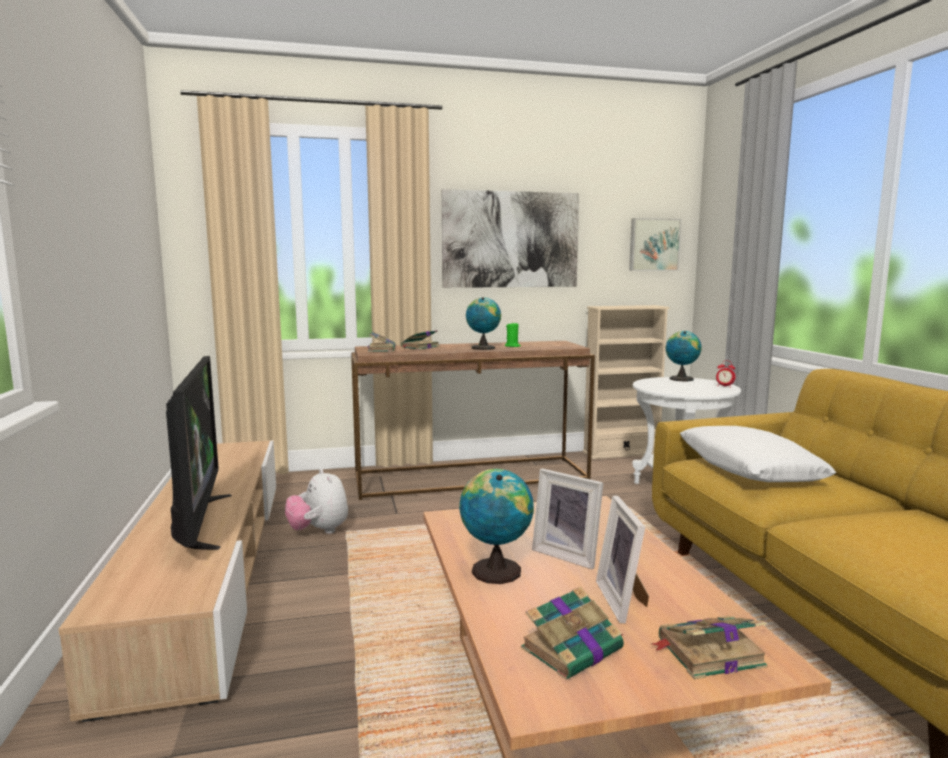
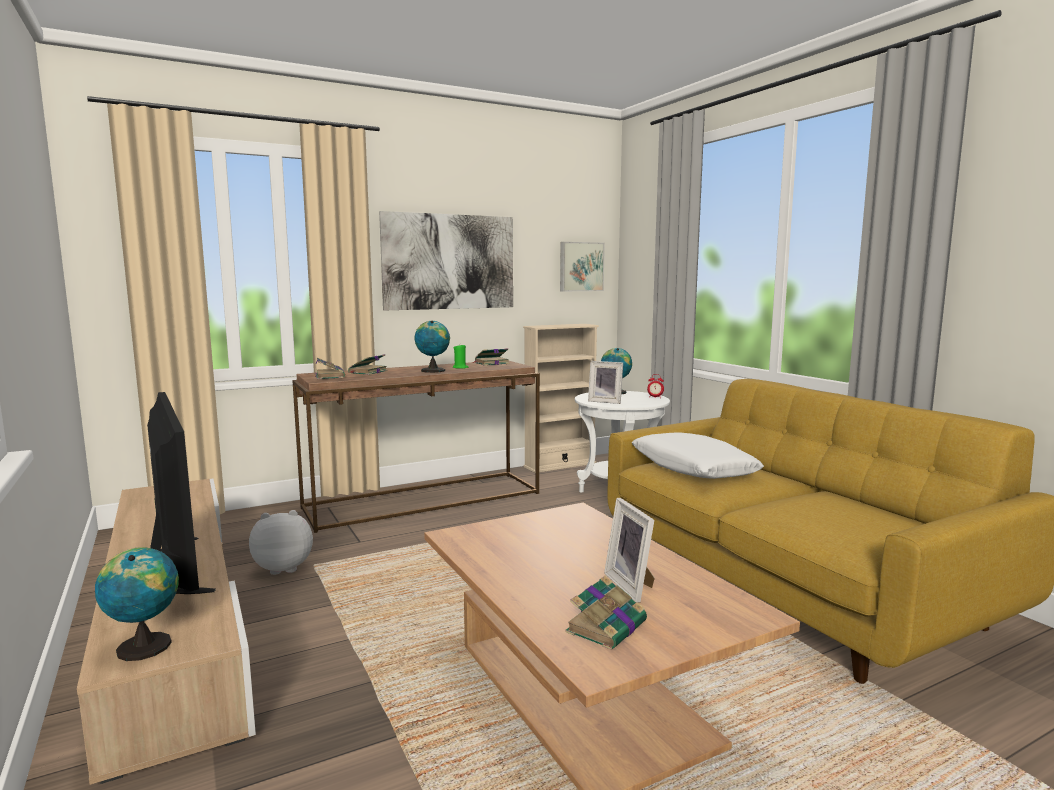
camera: 15 degrees left, 0 degrees up
(319, 531) = (284, 568): plush toy -> plush toy turned 120 degrees clockwise
(495, 569) = (515, 574): globe -> globe (144, 645)
(568, 554) = (572, 554): picture frame -> picture frame (605, 401)
(708, 653) = (709, 615): book -> book (491, 363)

